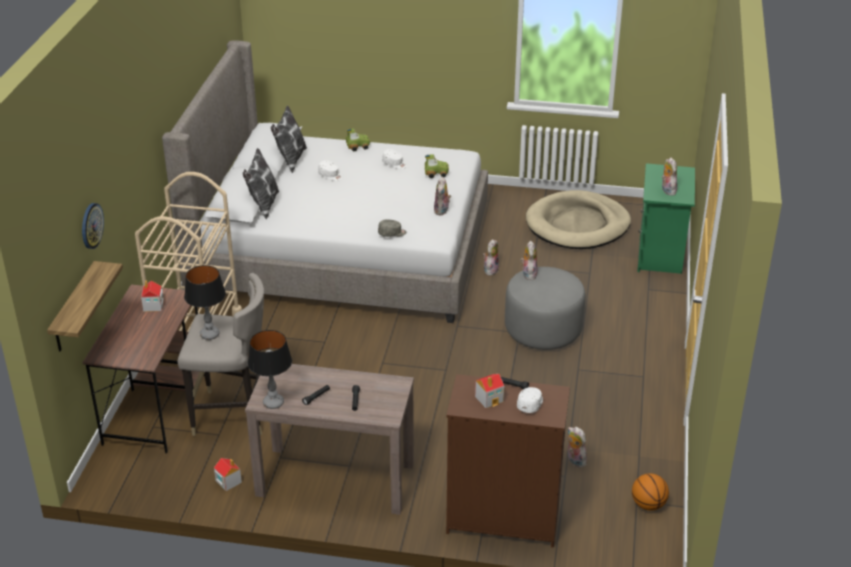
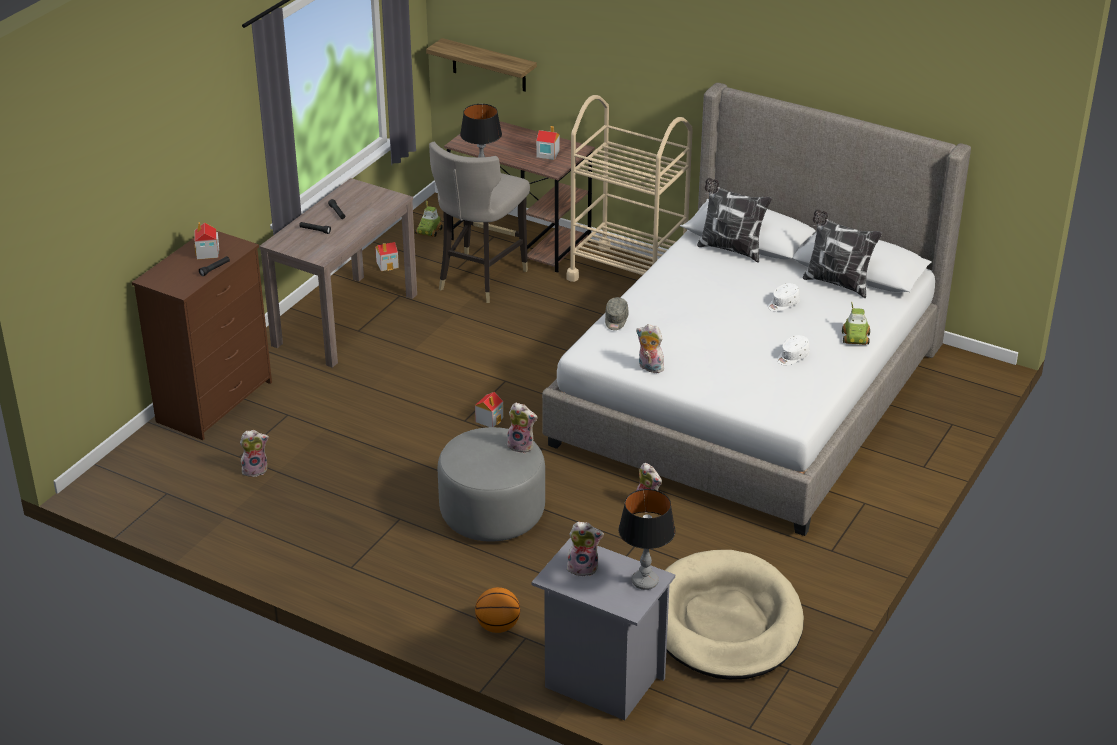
camera: 110 degrees right, 0 degrees up
(91, 225) = (543, 31): wall clock -> none
(273, 403) = (347, 191): table lamp -> table lamp (645, 582)
(436, 173) = (750, 384): toy car -> toy car (429, 231)
(437, 358) = (489, 419): none -> toy house
(530, 404) = (179, 272): white cap -> none
(648, 505) = (155, 499): basketball -> basketball (497, 626)
(660, 256) = (600, 681): green nightstand -> grey nightstand

